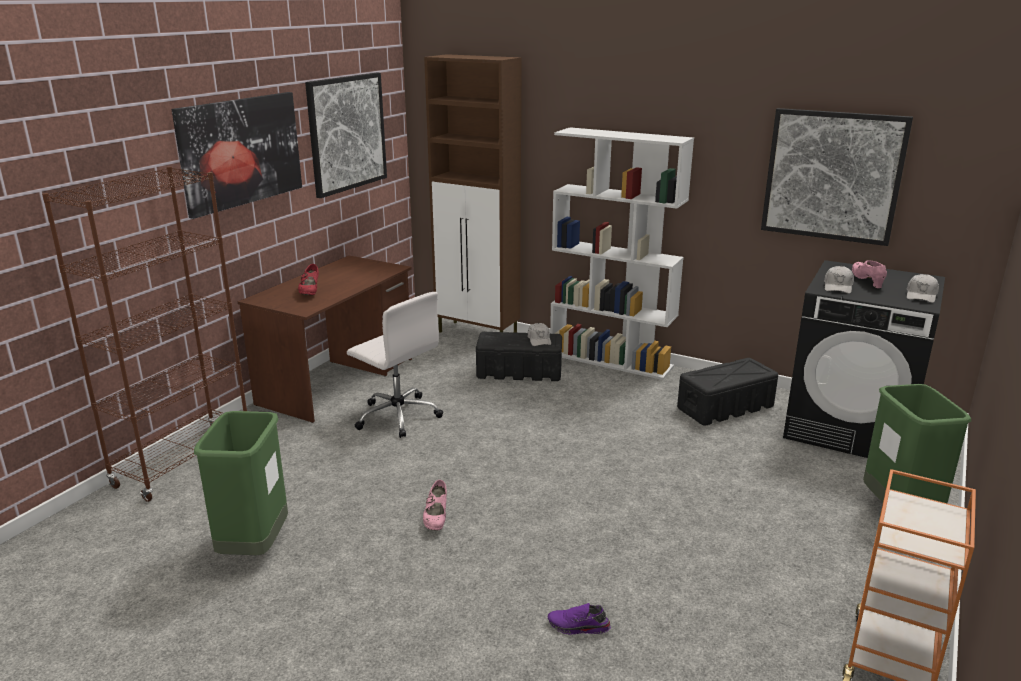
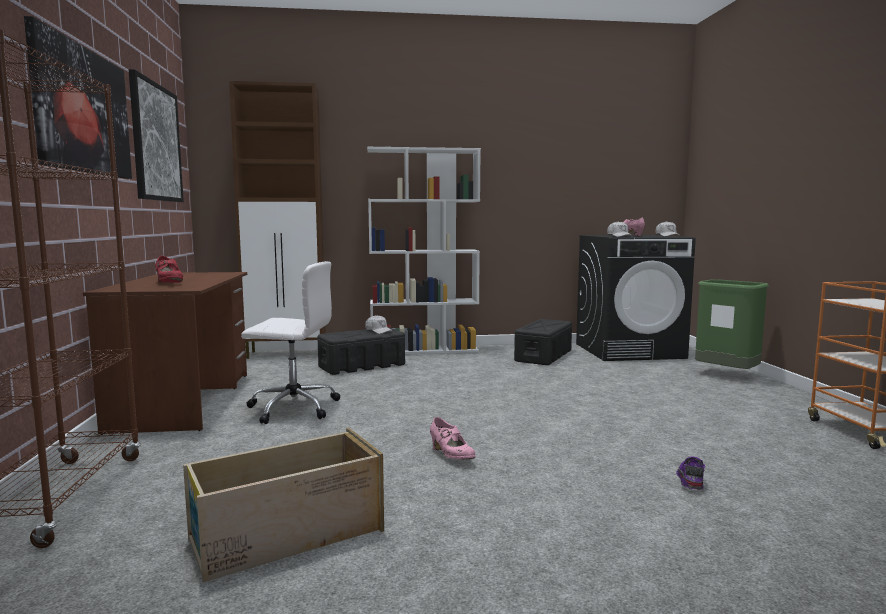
camera: 35 degrees left, 15 degrees down
(254, 547) = (285, 536): green trash can -> crate
(578, 627) = (690, 480): purple shoe -> purple shoe turned 135 degrees clockwise
(832, 176) = (576, 173): picture -> none

